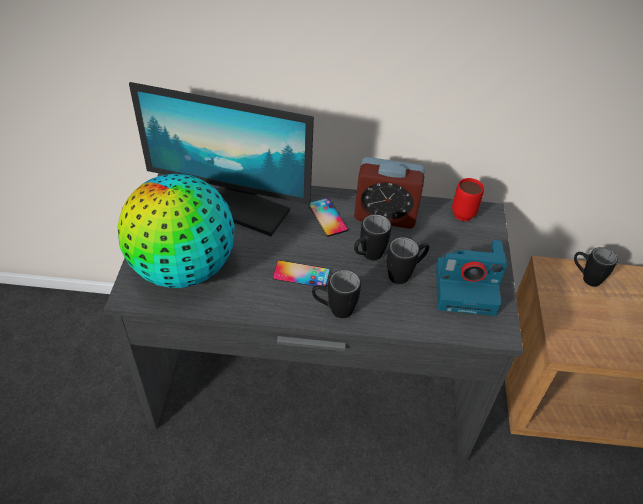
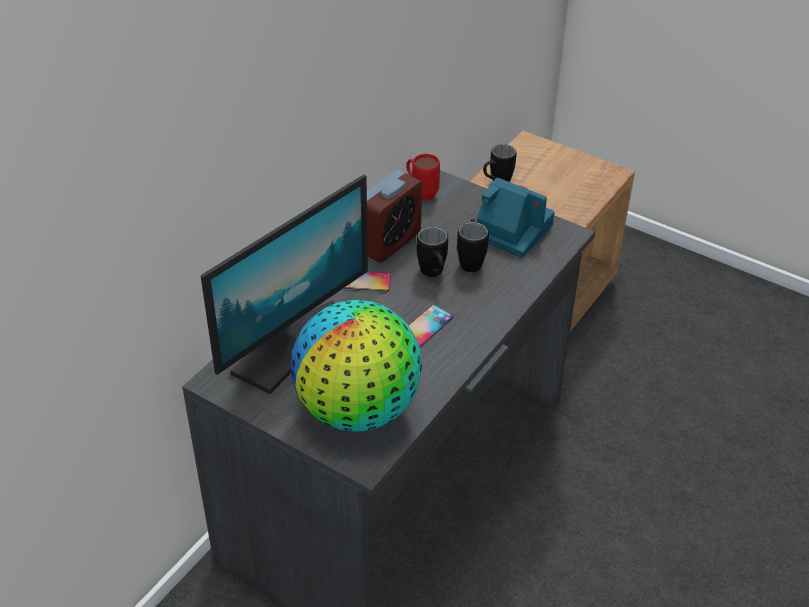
camera: 60 degrees left, 5 degrees down
(334, 310) = (483, 321): black mug -> none
(467, 287) = (511, 230): camera -> camera turned 90 degrees counterclockwise

